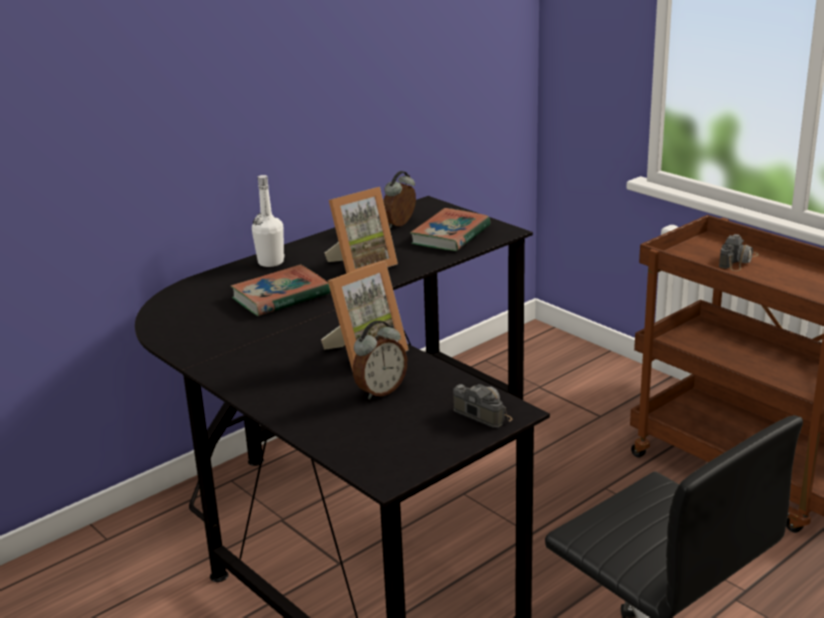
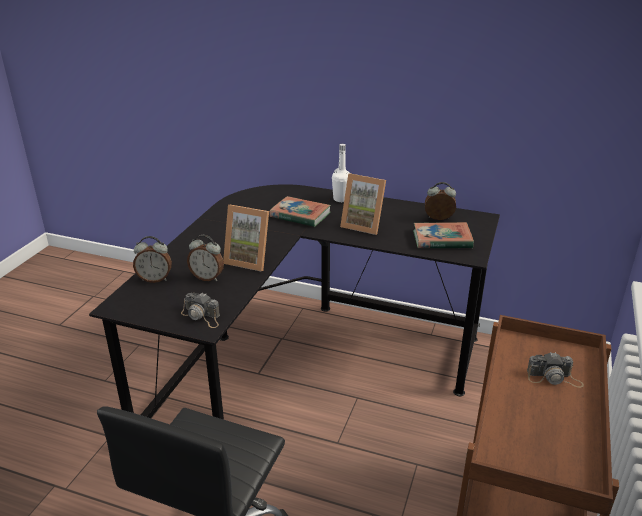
camera: 60 degrees right, 5 degrees up
(339, 432) = (155, 279): none -> alarm clock
(480, 411) = (202, 316): camera -> camera turned 105 degrees clockwise

